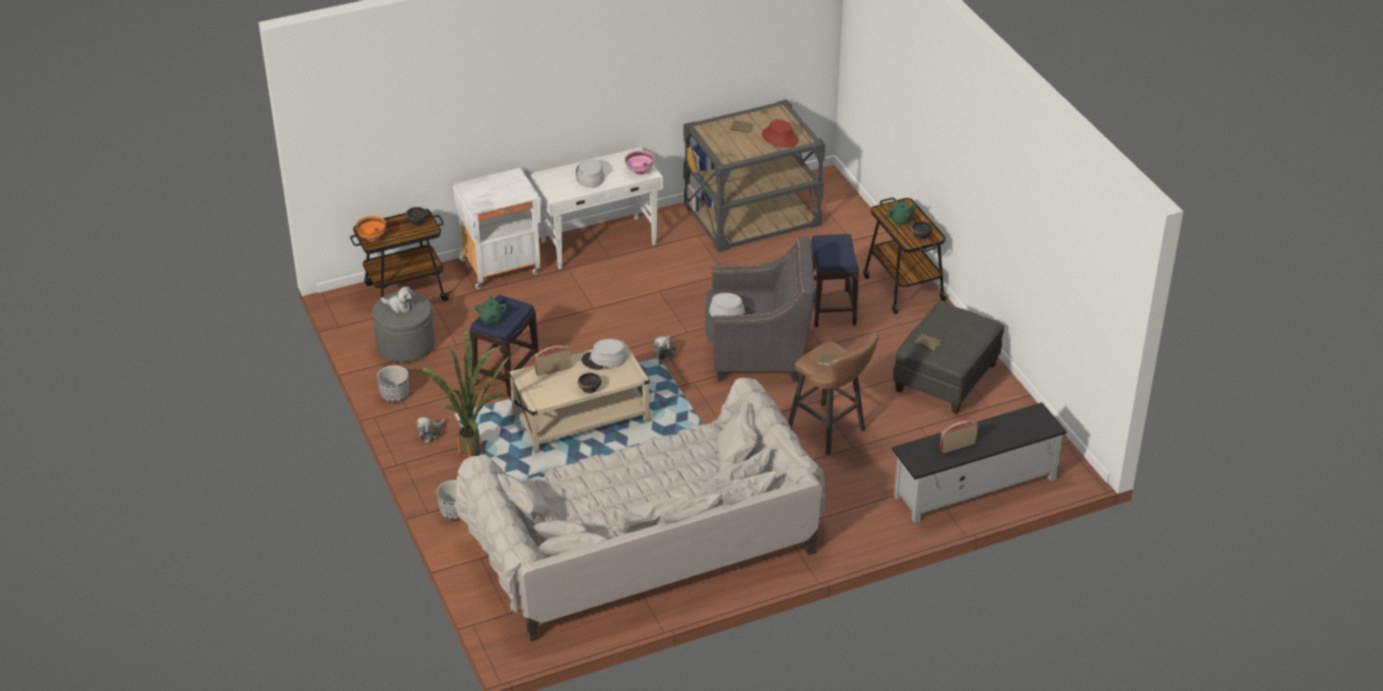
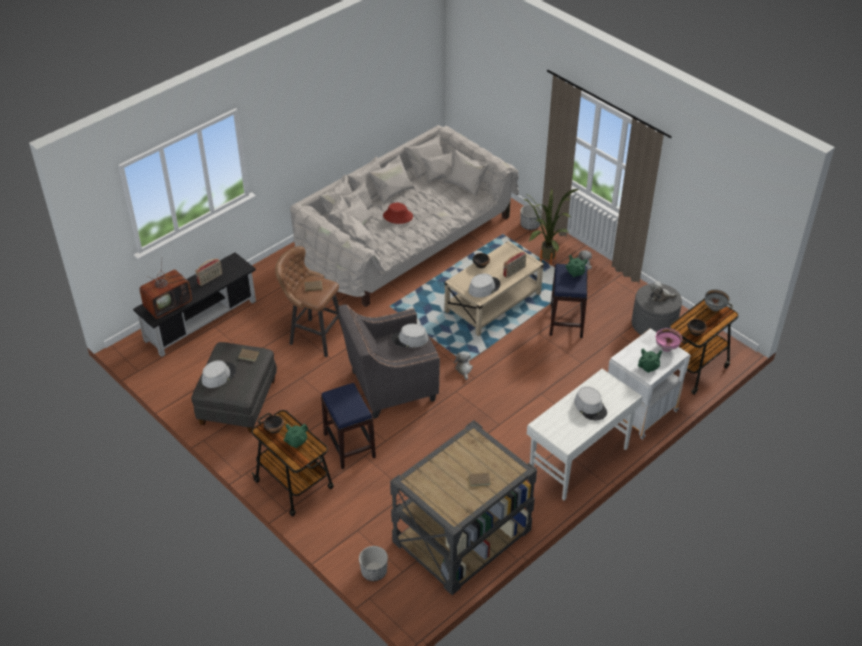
camera: 160 degrees right, 5 degrees up
(372, 238) = (714, 307): orange bowl -> grey bowl
(395, 395) = (628, 286): planter -> planter (374, 571)
(506, 181) = (648, 366): none -> green teapot
(639, 172) = (550, 423): pink bowl -> pink bowl (666, 347)
(780, 138) = (436, 476): red hat -> red hat (398, 216)
(968, 329) = (218, 375): none -> grey hat
(1018, 425) = (168, 304): none -> television

